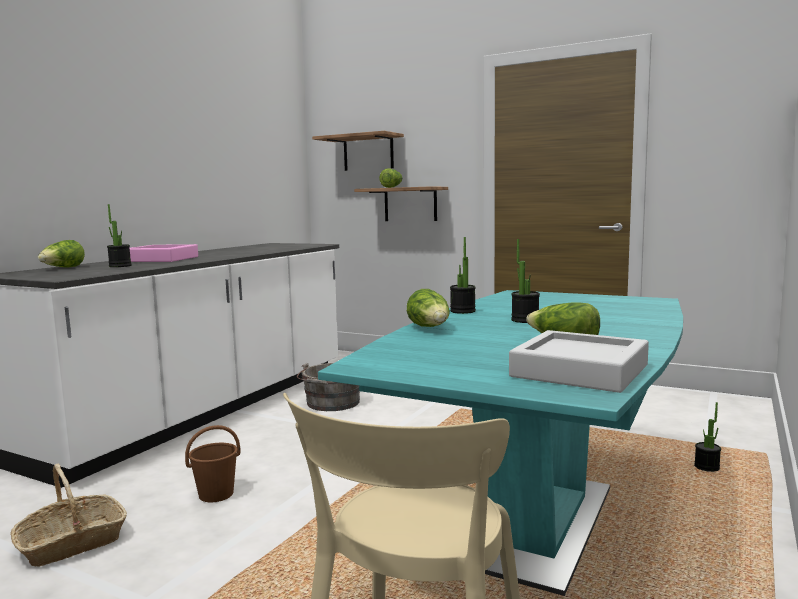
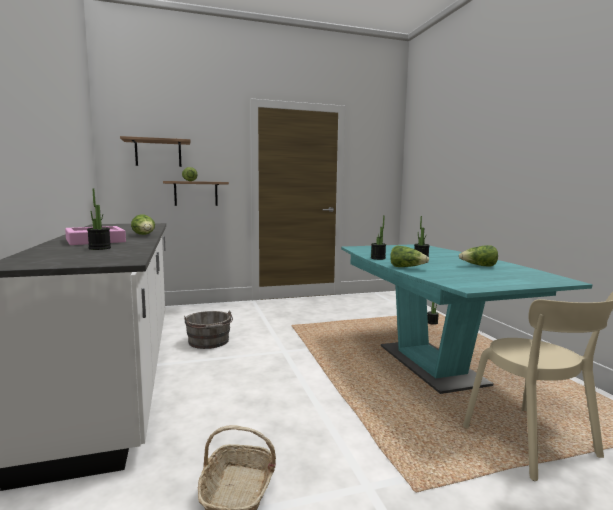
camera: 45 degrees left, 0 degrees up
(62, 268) = (42, 254): lettuce -> lettuce (145, 235)
(217, 494) = (263, 416): brown bucket -> none
(579, 371) = (529, 274): grey tray -> none

